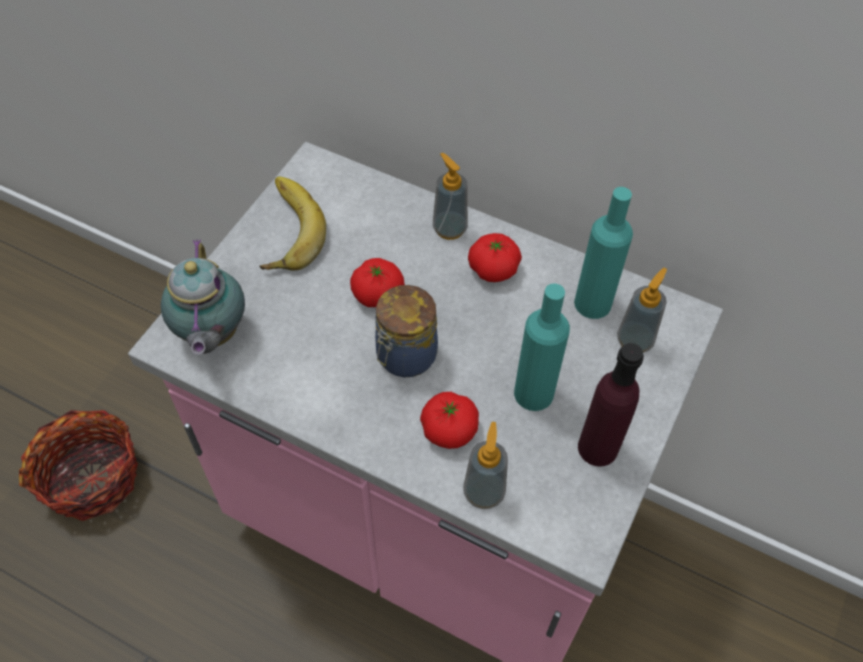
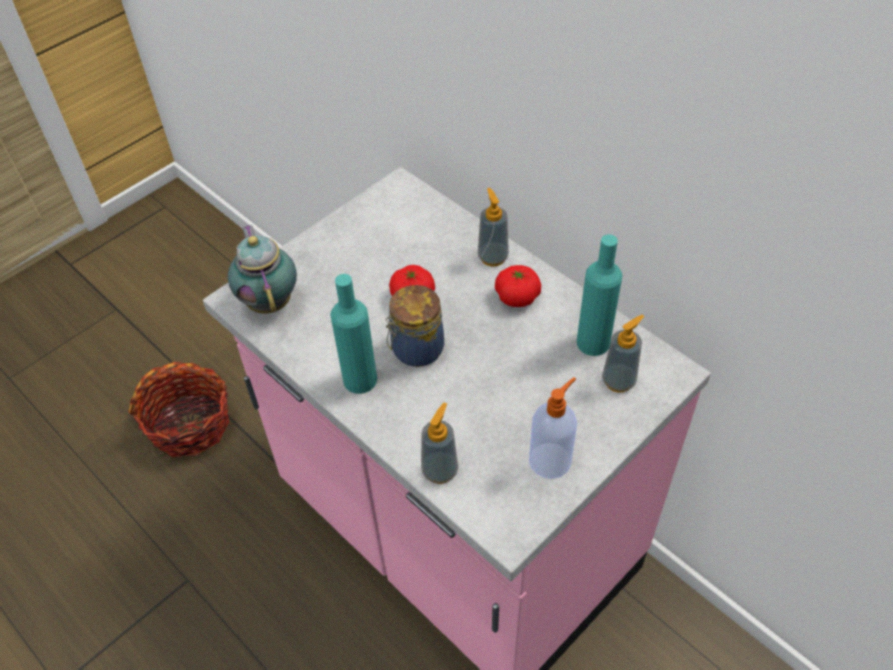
camera: 20 degrees right, 5 degrees down
(211, 336) = (269, 300): teapot -> teapot turned 150 degrees clockwise
(284, 230) = (357, 231): banana -> none
(449, 430) = (430, 415): tomato -> none
(533, 393) = (512, 403): turquoise bottle -> turquoise bottle (360, 379)
(598, 448) = (551, 459): purple bottle -> soap dispenser

